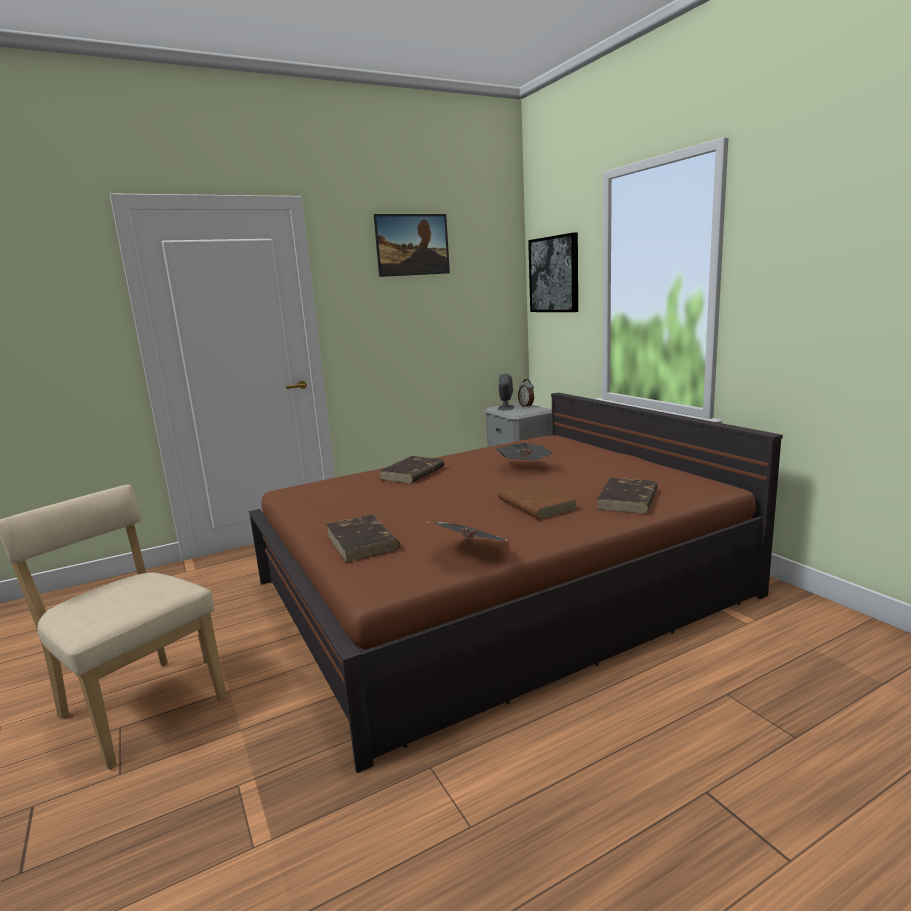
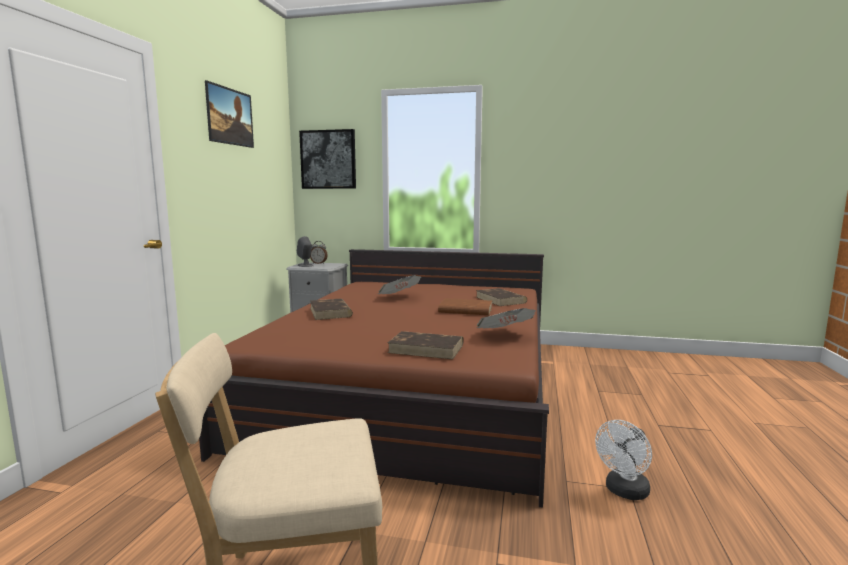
camera: 50 degrees left, 5 degrees down
(456, 825) = (624, 492): none -> white fan

